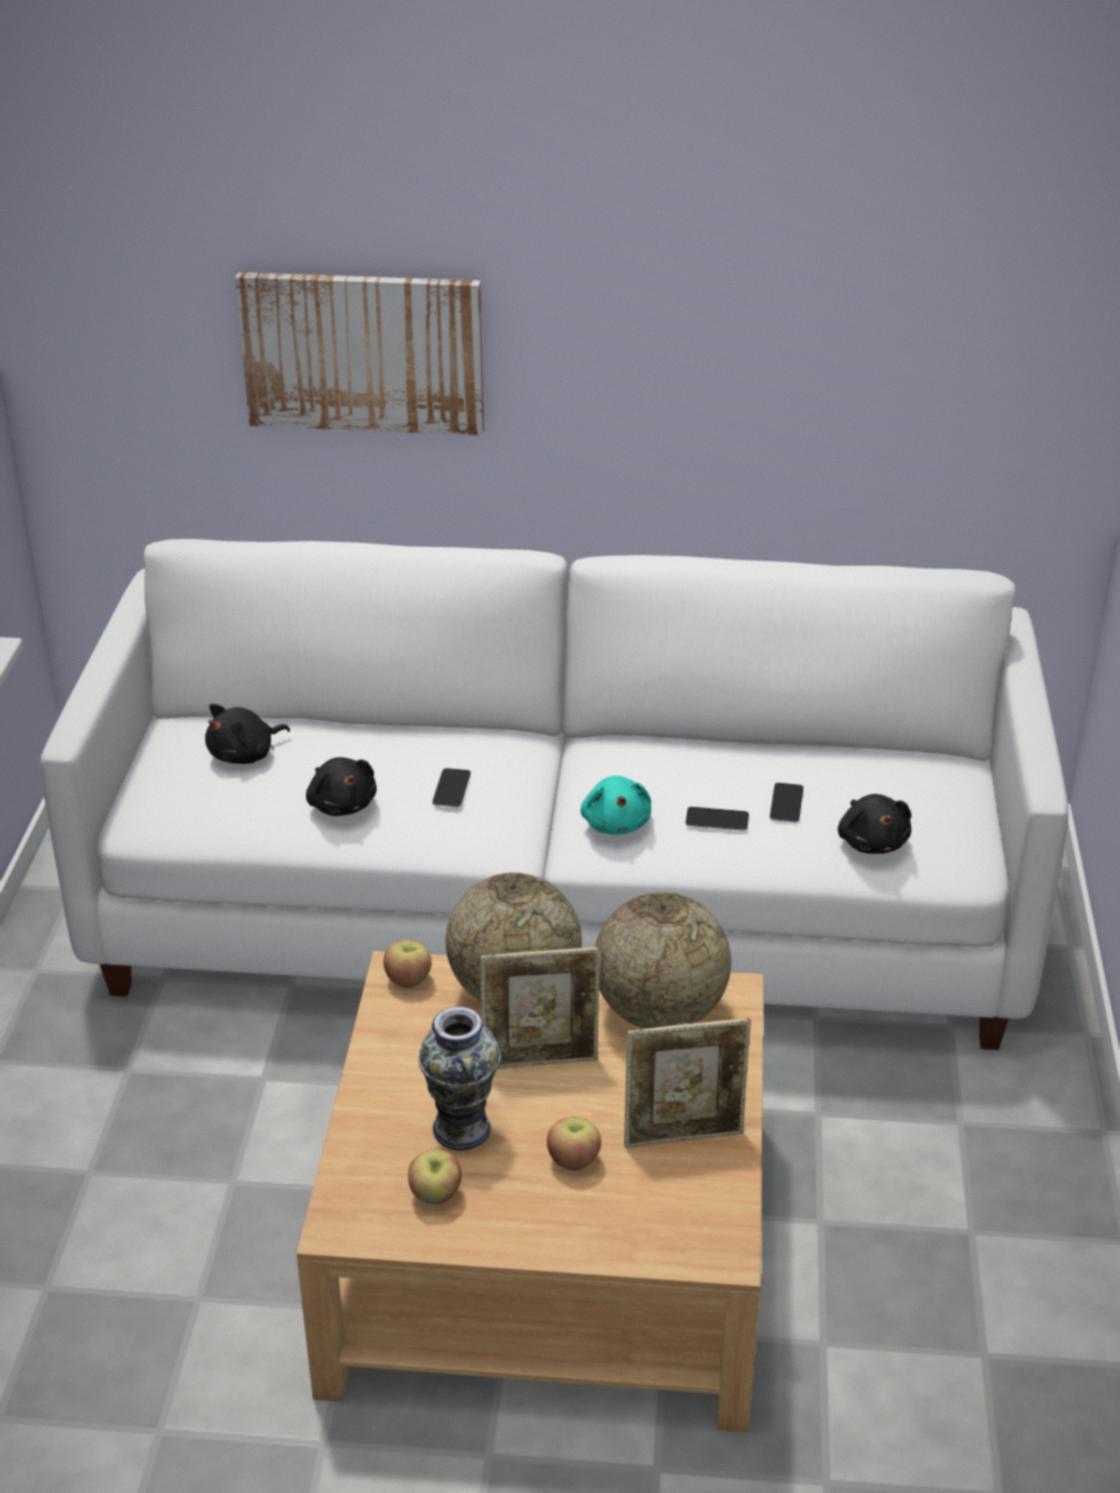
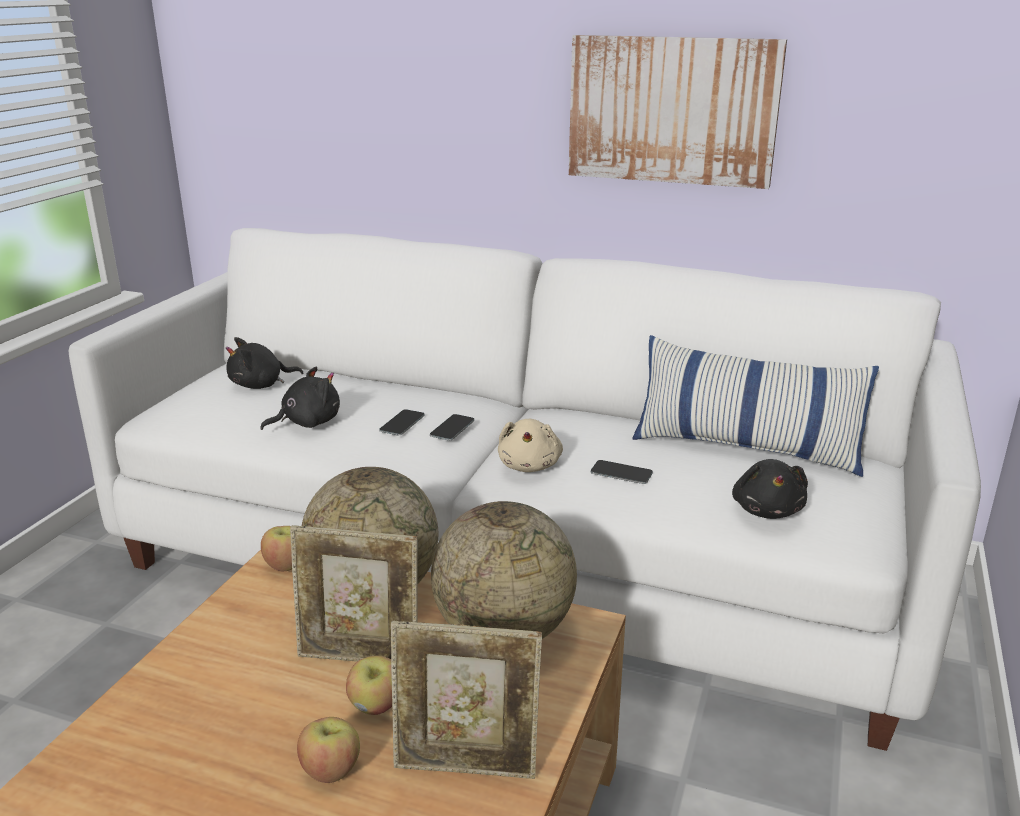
camera: 15 degrees right, 10 degrees down
(341, 804) = (307, 423): black plush toy -> black plush toy turned 105 degrees counterclockwise
(363, 352) = (405, 87): picture -> picture (672, 110)
(435, 1195) = (162, 778): apple -> apple (376, 706)
(460, 1128) = (237, 710): vase -> none
(616, 823) = (530, 465): turquoise plush toy -> beige plush toy
(786, 803) = (692, 469): phone -> phone (452, 428)
(831, 763) = (746, 447): none -> pillow

